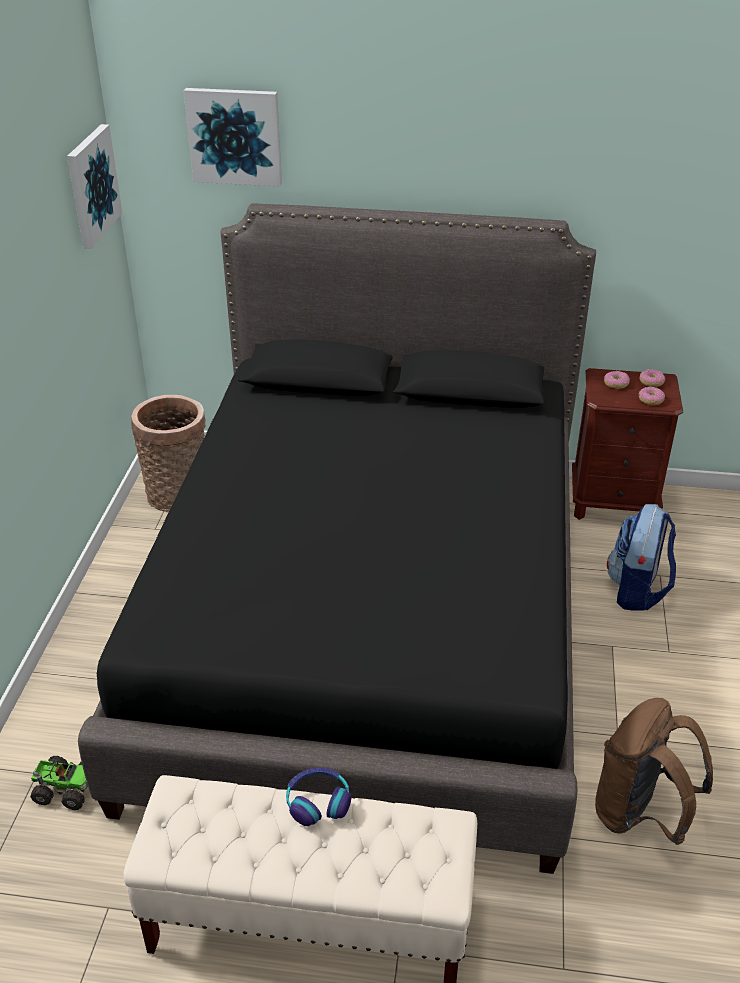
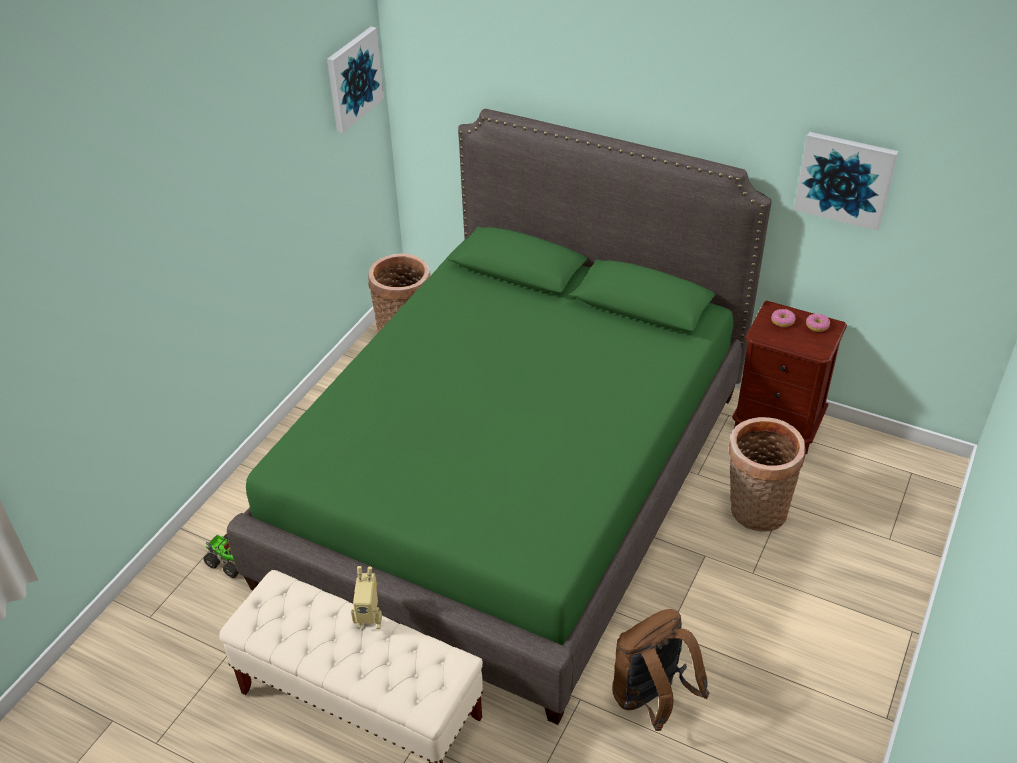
camera: 20 degrees right, 5 degrees up
(235, 136) = (477, 50): picture -> picture (845, 179)
(318, 801) = (370, 619): headphones -> toy robot
(370, 621) = (512, 484): black bed -> green bed
(637, 590) = (754, 512): backpack -> basket
(651, 400) = (805, 344): donut -> none

